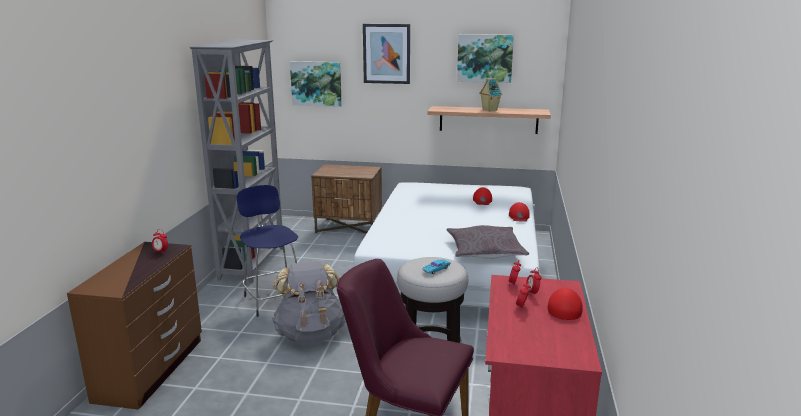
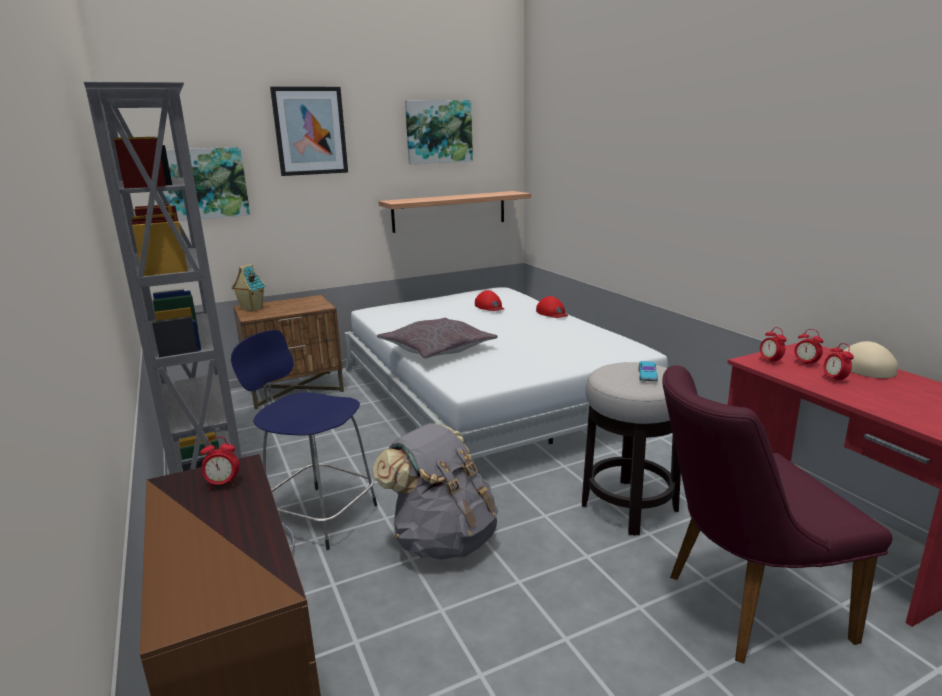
camera: 35 degrees left, 0 degrees up
(485, 251) = (591, 353): grey pillow -> grey pillow (436, 349)
(489, 110) = (458, 196): toy house -> toy house (251, 309)
(564, 307) = (860, 367): red cap -> beige cap

